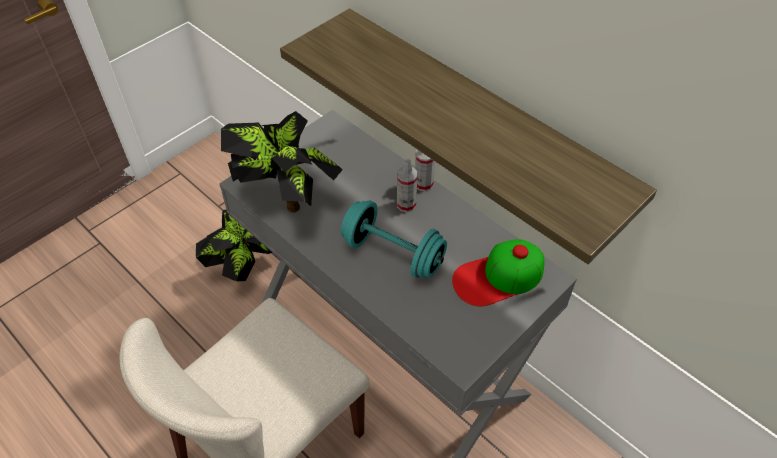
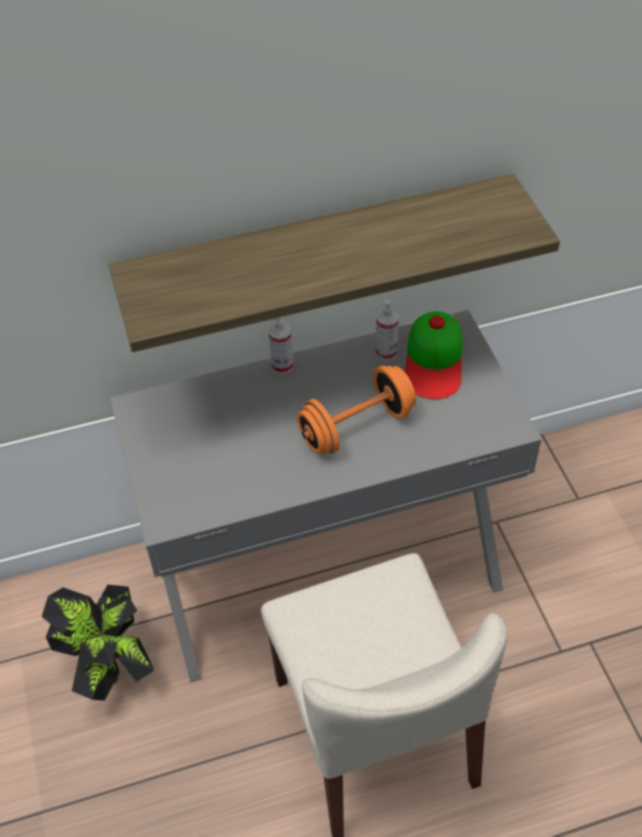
camera: 60 degrees left, 0 degrees up
(286, 198) = (217, 489): potted plant -> none
(393, 254) = (356, 427): turquoise dumbbell -> orange dumbbell
(406, 204) = (300, 390): spray bottle -> spray bottle (386, 352)

